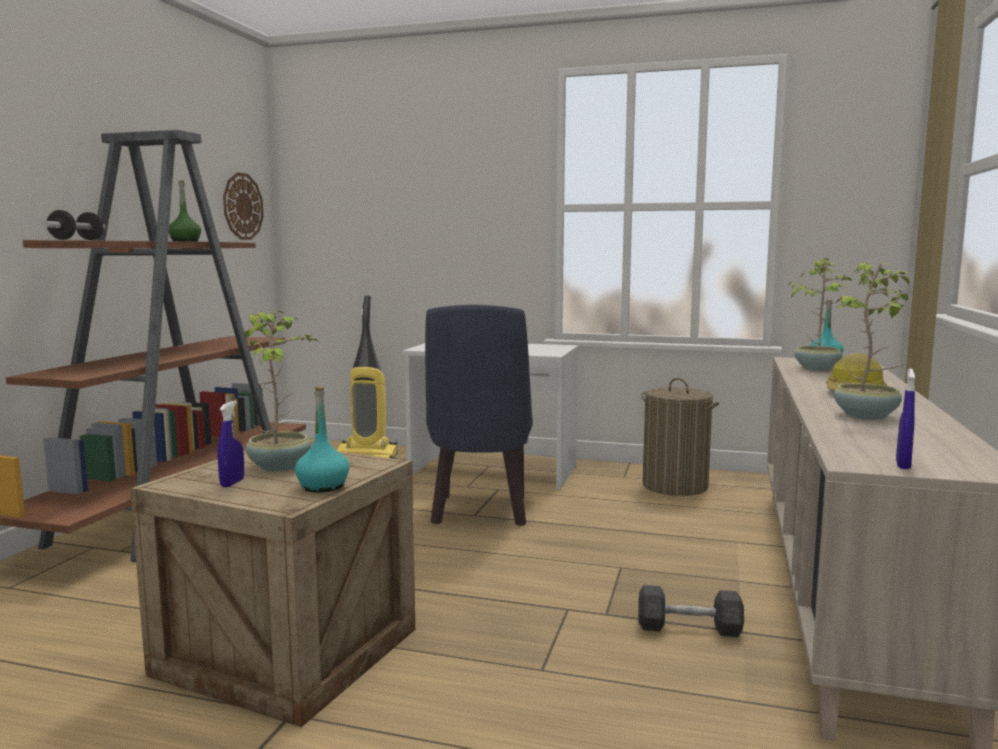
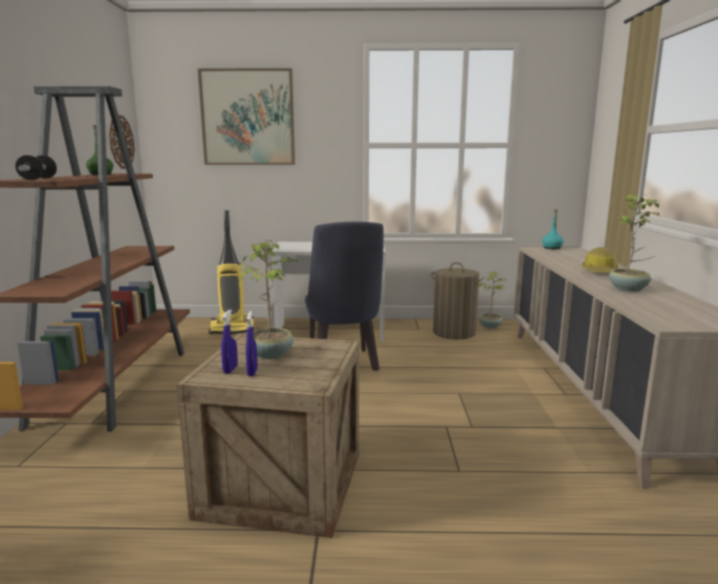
camera: 15 degrees left, 5 degrees up
(323, 486) = (322, 368): turquoise bottle -> none
(404, 174) = (248, 117): none -> picture
(689, 628) = (526, 429): grey dumbbell -> none
(817, 368) = (555, 254): potted plant -> potted plant (490, 326)
(903, 465) = (692, 324): blue spray bottle -> blue spray bottle (230, 370)

